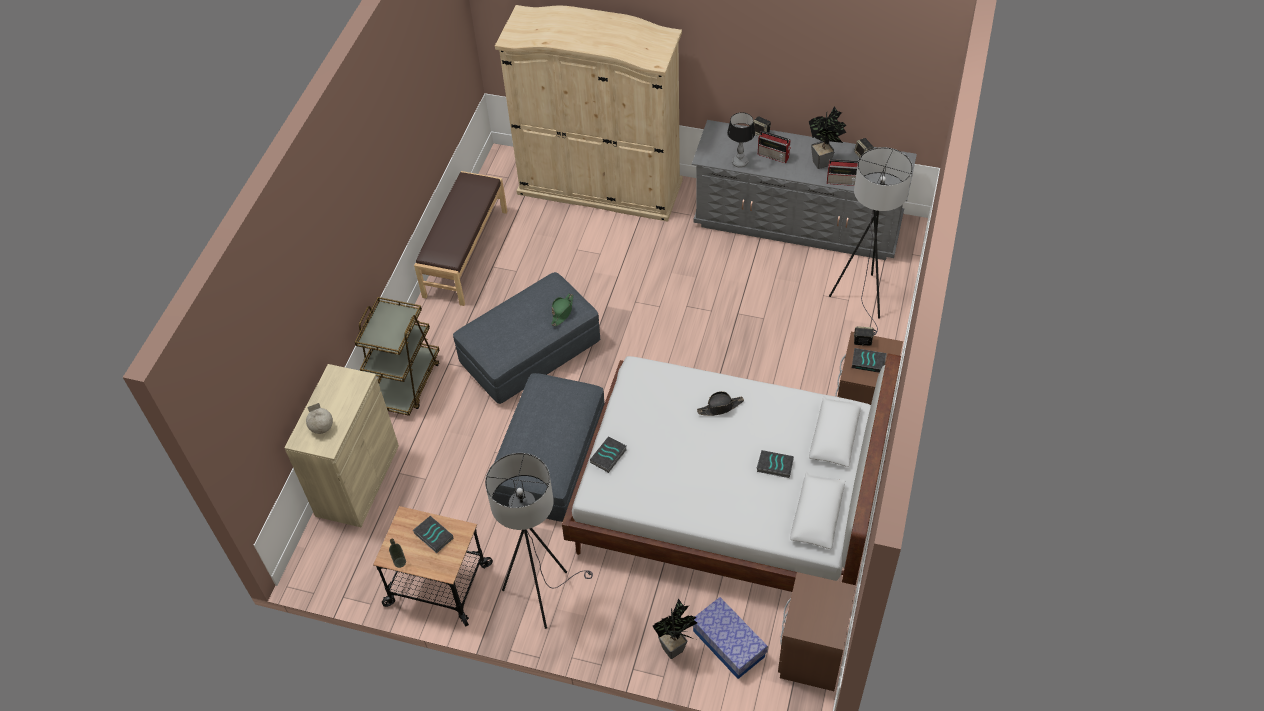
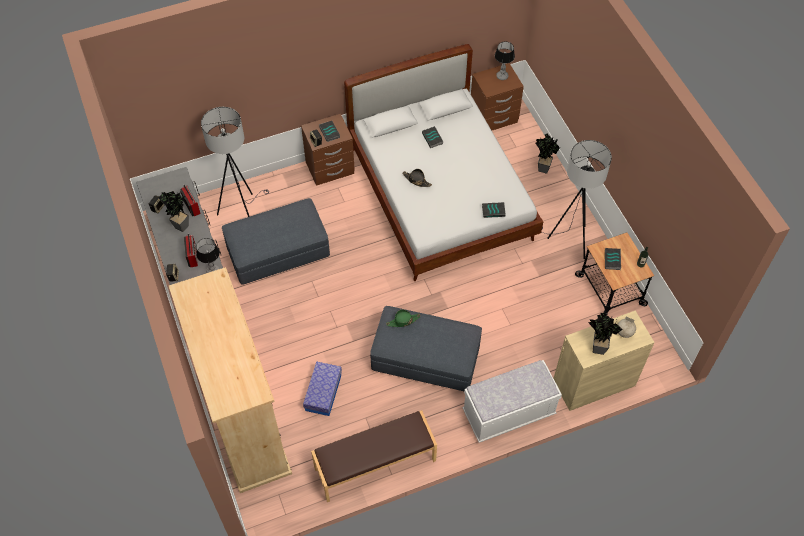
camera: 130 degrees left, 5 degrees up
(335, 391) = (596, 347): none -> potted plant
(405, 383) = (508, 413): brown cart -> white bench
(551, 461) = (490, 291): grey ottoman -> grey ottoman (278, 251)
(728, 644) = (519, 150): storage box -> storage box (323, 393)
(821, 620) = (502, 76): none -> table lamp

